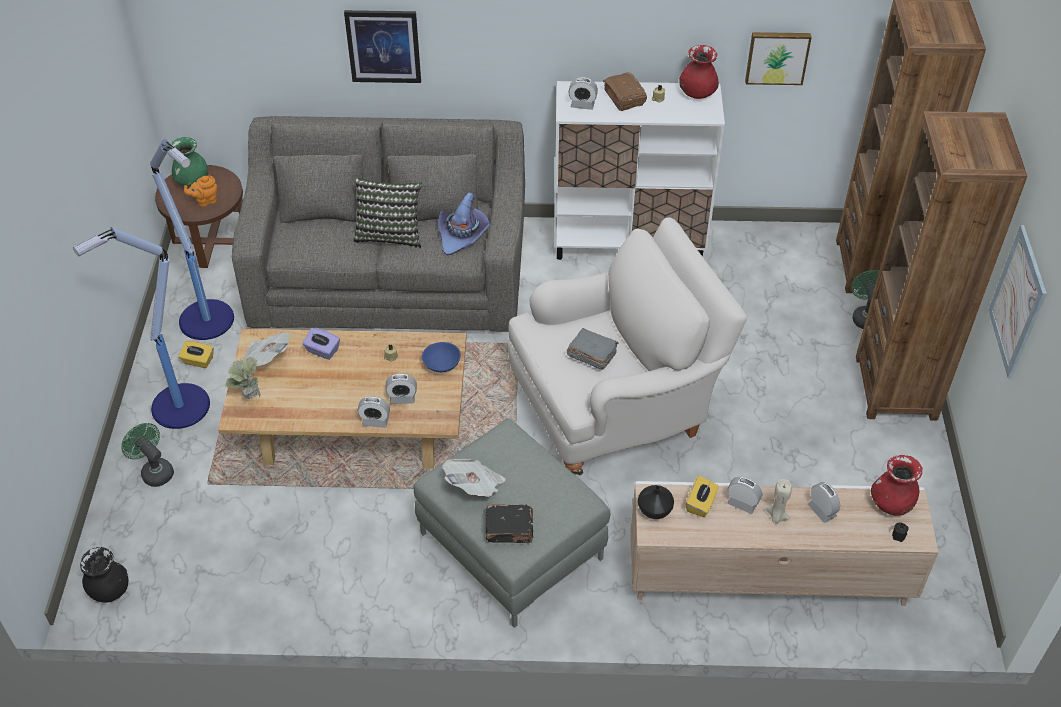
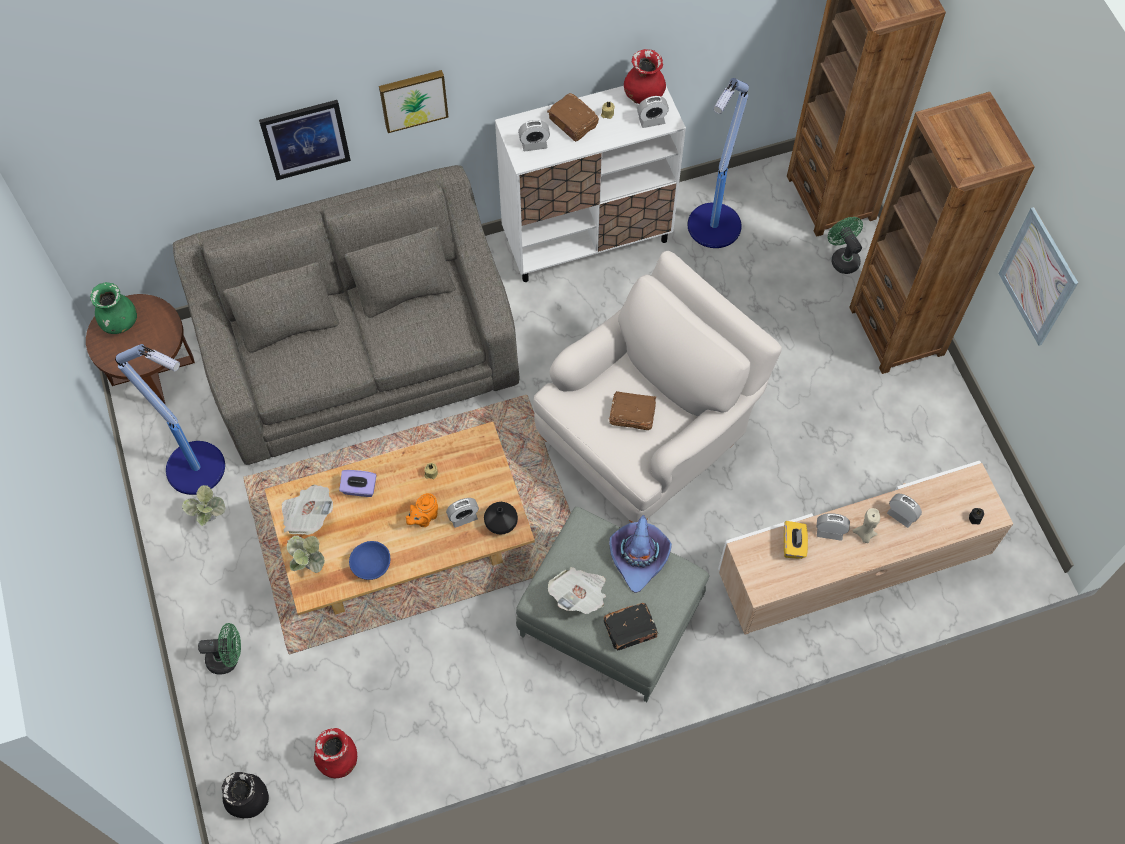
camera: 20 degrees left, 15 degrees up
(154, 471) = (228, 658): green fan -> green fan turned 150 degrees clockwise
(178, 407) = (217, 579): floor lamp -> floor lamp (713, 227)
(198, 361) = (211, 519): yellow tissue box -> potted plant
(205, 201) = (147, 343): orange teapot -> orange teapot (424, 518)
(375, 421) = (448, 552): alarm clock -> alarm clock (651, 120)
(390, 234) = (370, 332): pillow -> none
(442, 365) = (485, 466): blue bowl -> blue bowl (371, 565)
(463, 234) = (445, 309): purple hat -> purple hat (639, 556)
(591, 354) = (631, 414): grey book -> brown book
(655, 510) = (755, 566): black vase -> black vase (501, 523)
(777, 57) = (715, 35): picture -> picture (413, 99)
(891, 503) = (958, 487): red vase -> red vase (339, 759)

